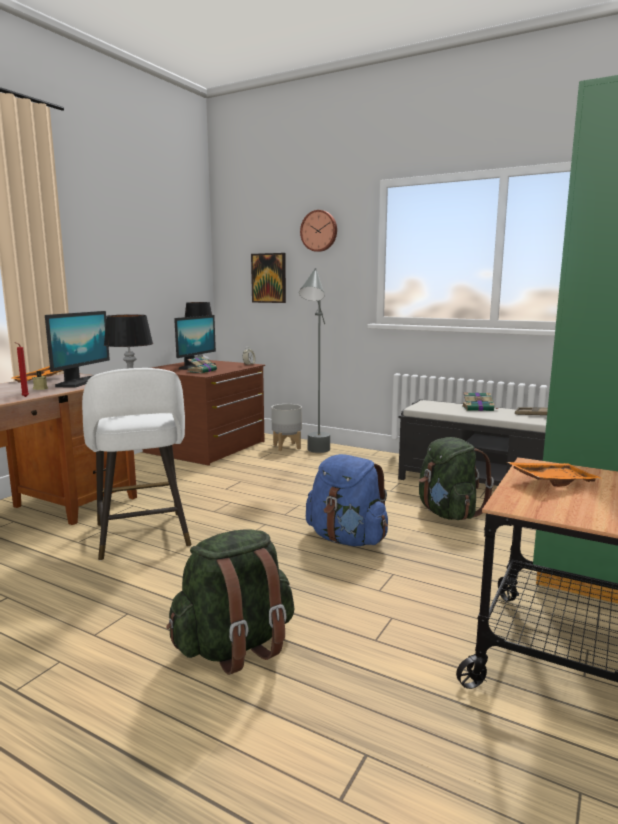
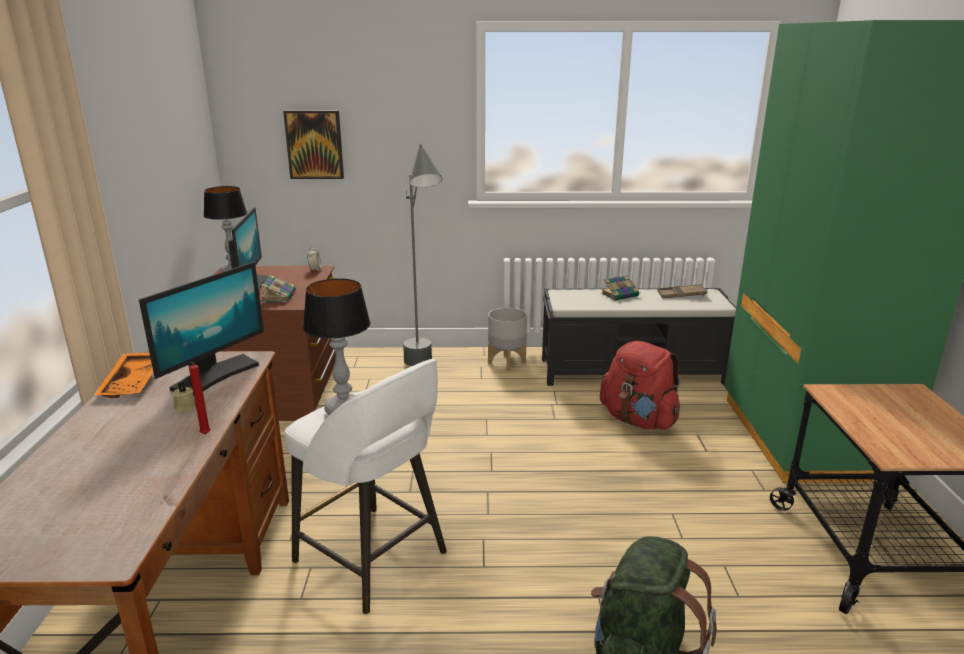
camera: 30 degrees left, 10 degrees up
(82, 382) = (215, 375): monitor -> monitor turned 45 degrees clockwise
(287, 447) = (377, 365): grey planter -> grey planter (507, 362)
(319, 231) = (390, 82): wall clock -> none
(347, 539) = (589, 484): blue backpack -> none
(448, 513) = (638, 420): green backpack -> red backpack
(551, 481) = (871, 413): orange tray -> none

